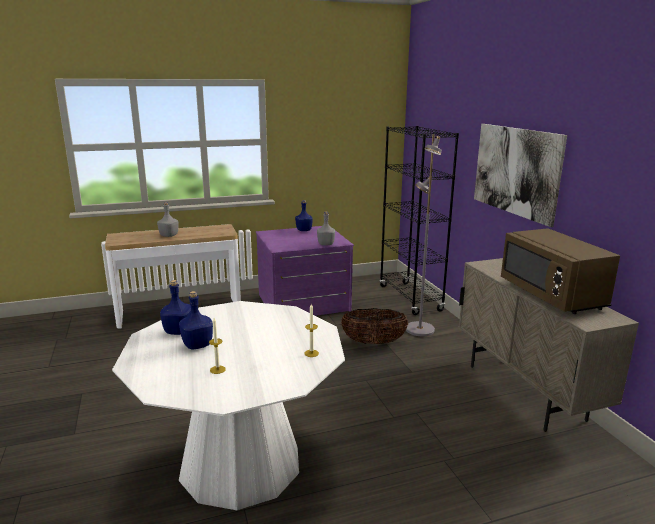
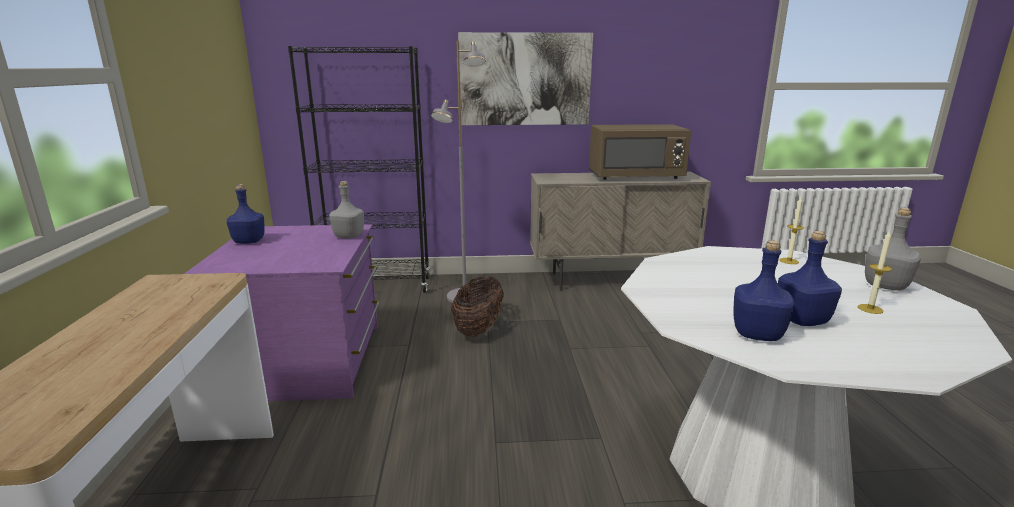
camera: 75 degrees left, 0 degrees up
(169, 235) = (117, 344): grey bottle -> grey bottle (884, 285)

